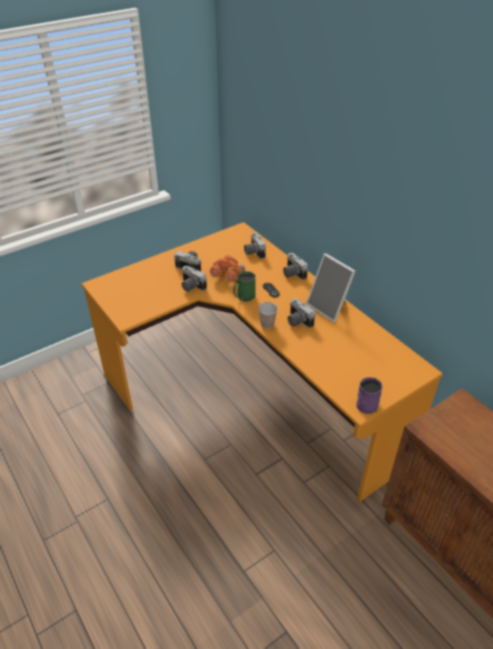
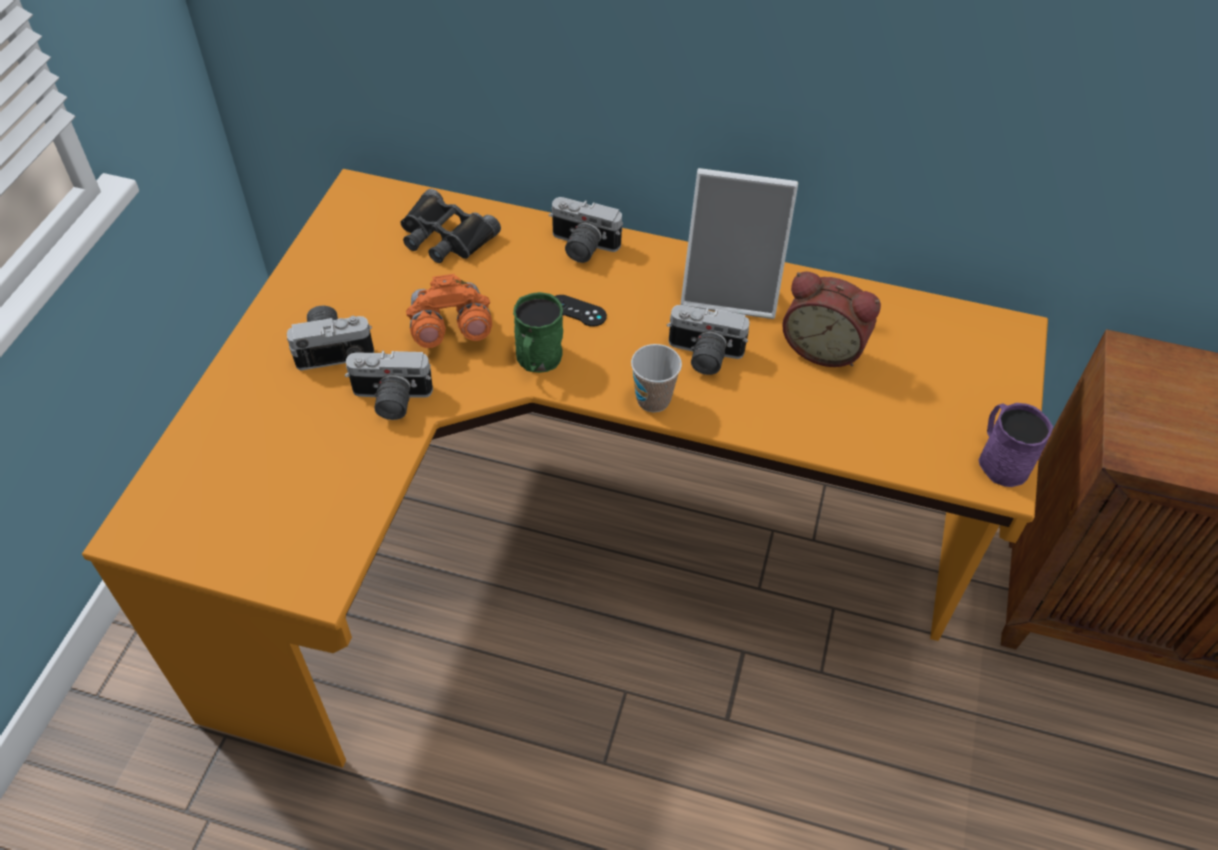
camera: 40 degrees left, 10 degrees up
(253, 252) = (445, 236): camera -> black binoculars
(342, 339) = (823, 347): none -> alarm clock

